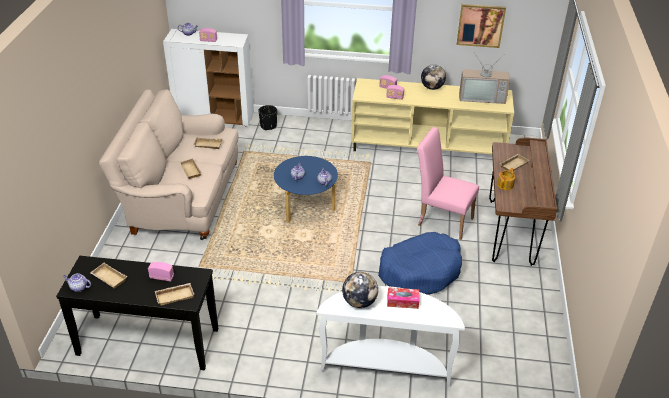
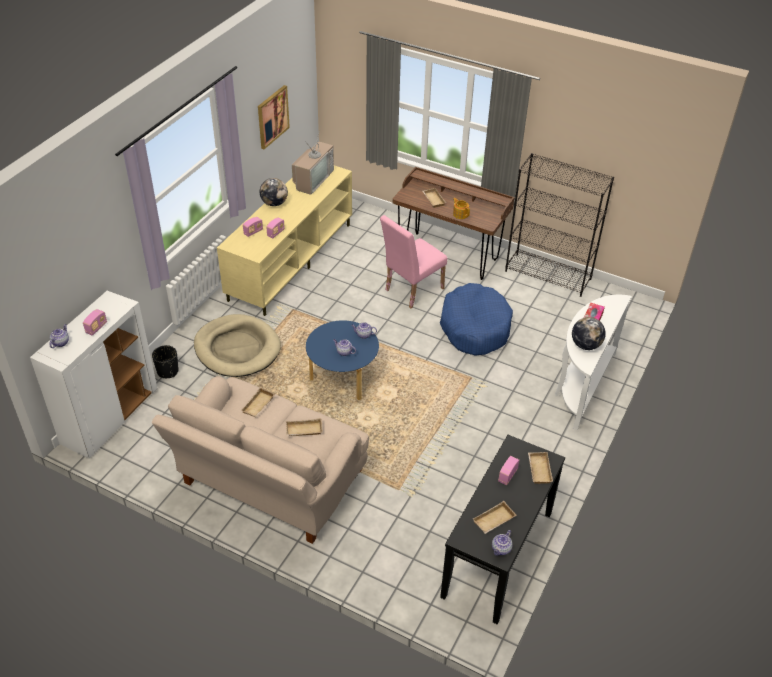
camera: 70 degrees left, 5 degrees up
(309, 148) = (237, 349): none -> beige dog bed
(541, 310) = (548, 275): none -> black bookcase

